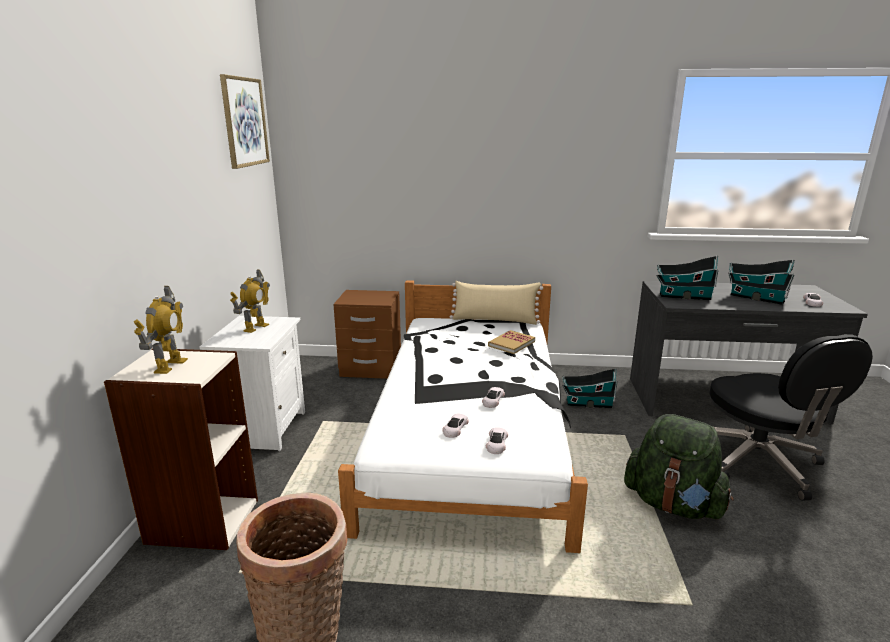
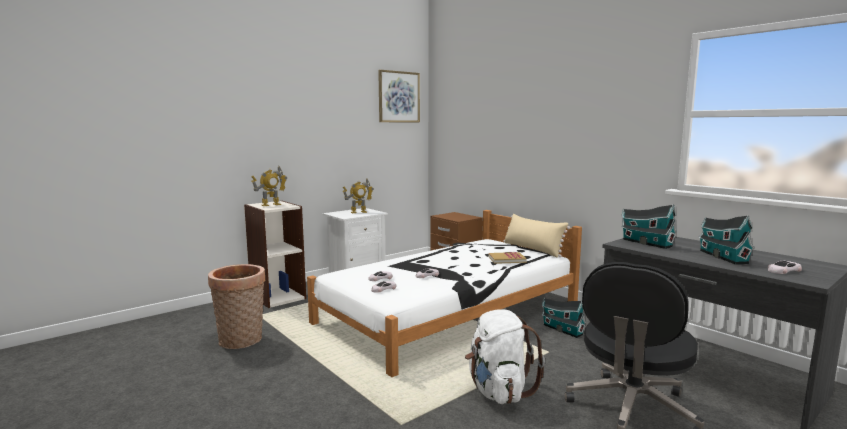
camera: 45 degrees right, 10 degrees down
(672, 504) = (498, 391): green backpack -> white backpack

